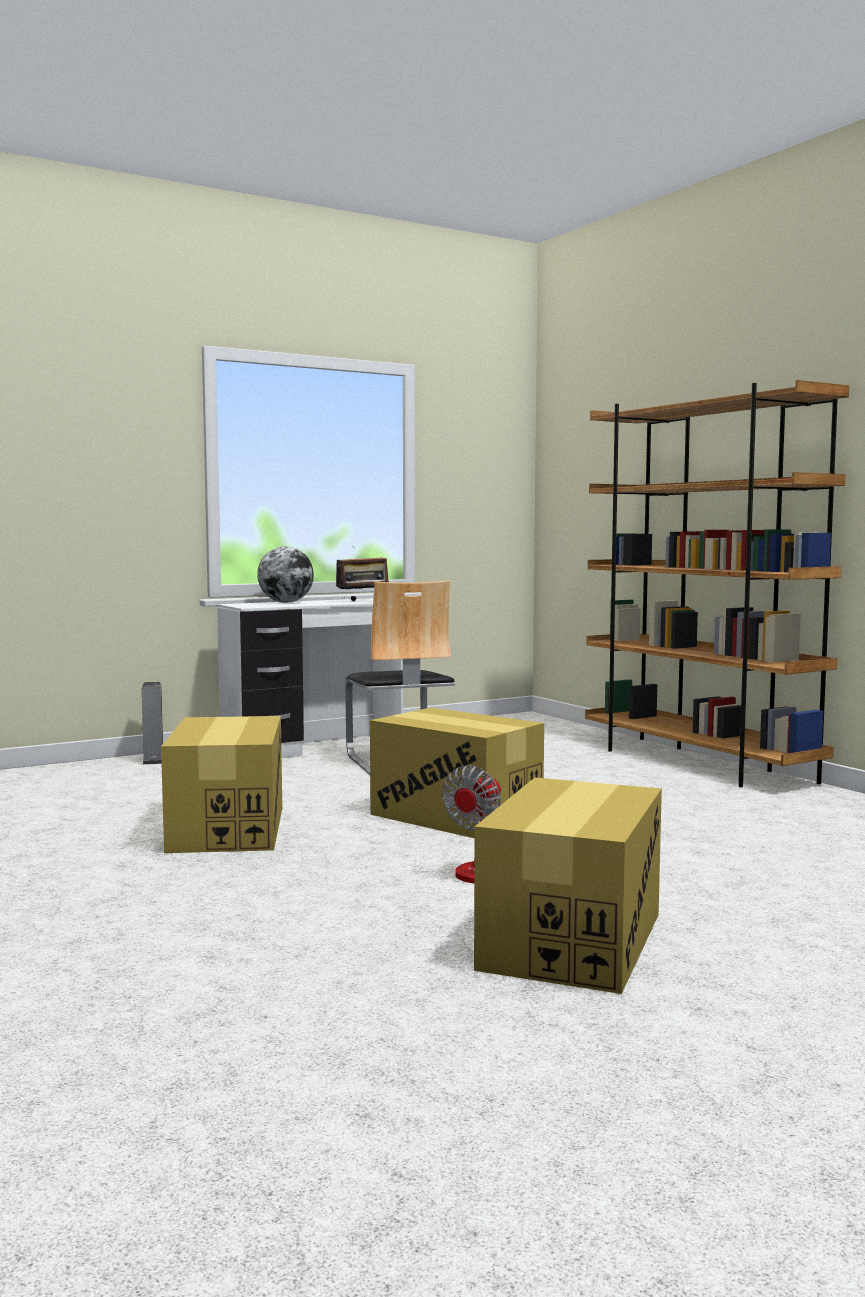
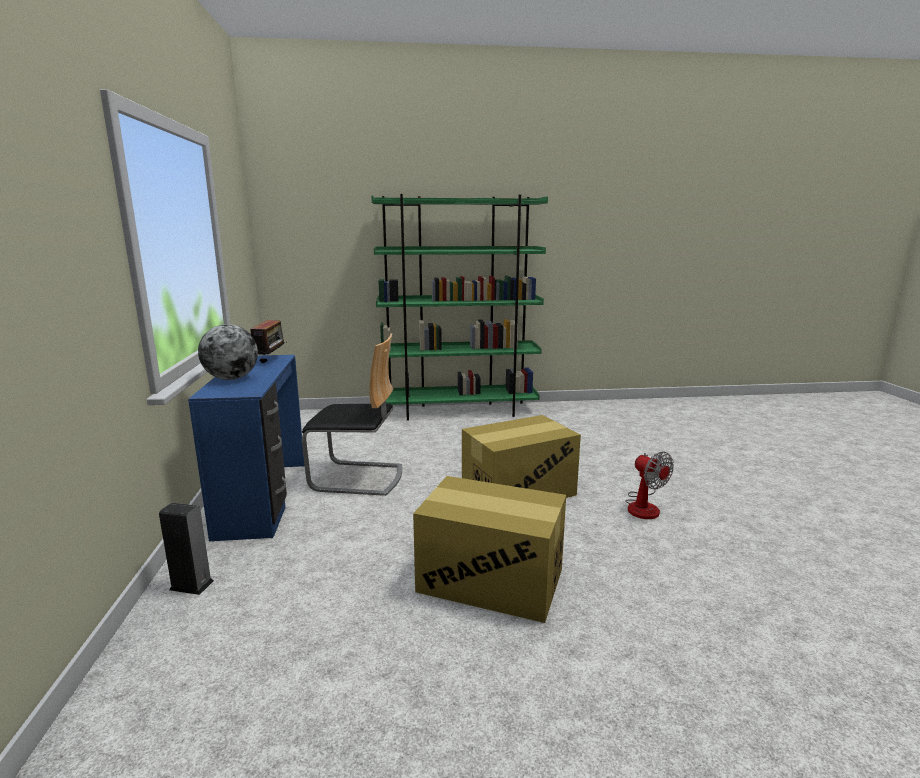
camera: 65 degrees left, 10 degrees up
(314, 748) = (265, 498): white desk -> blue desk
(572, 940) = (753, 514): cardboard box -> none
(698, 763) = (459, 411): brown bookcase -> green bookcase

